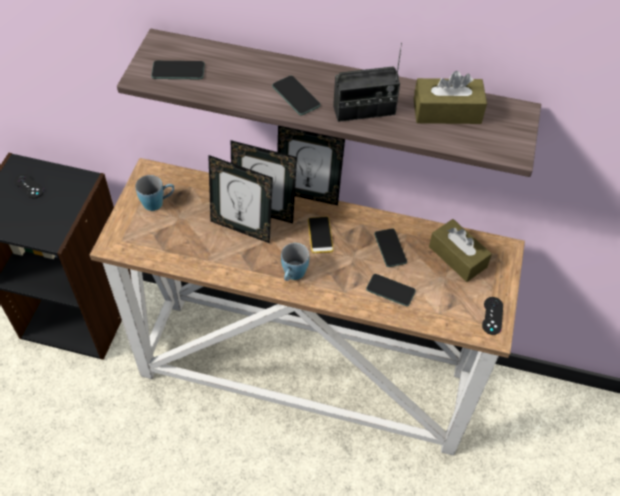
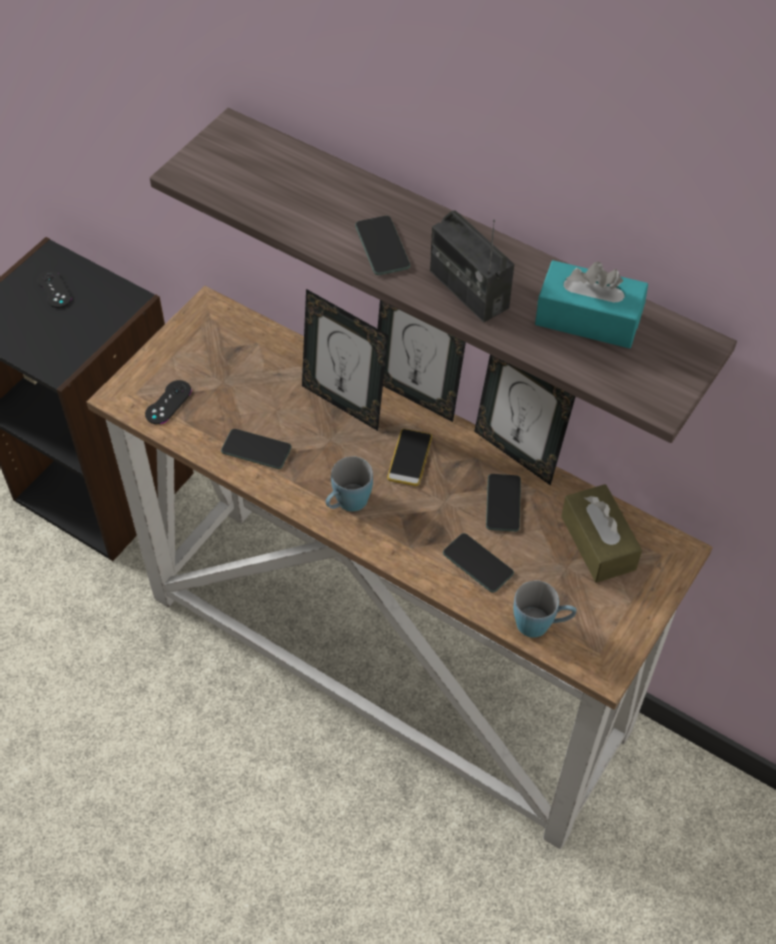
camera: 20 degrees right, 0 degrees up
(158, 202) = (204, 354): blue mug -> blue mug (541, 624)
(178, 71) = (238, 175): phone -> phone (256, 449)
(242, 228) = (304, 419): picture frame -> picture frame (517, 453)
(364, 111) = (468, 289): radio -> radio turned 45 degrees clockwise
(447, 111) = (588, 318): brown tissue box -> turquoise tissue box
(492, 315) = (613, 642): black game controller -> black game controller (168, 402)

